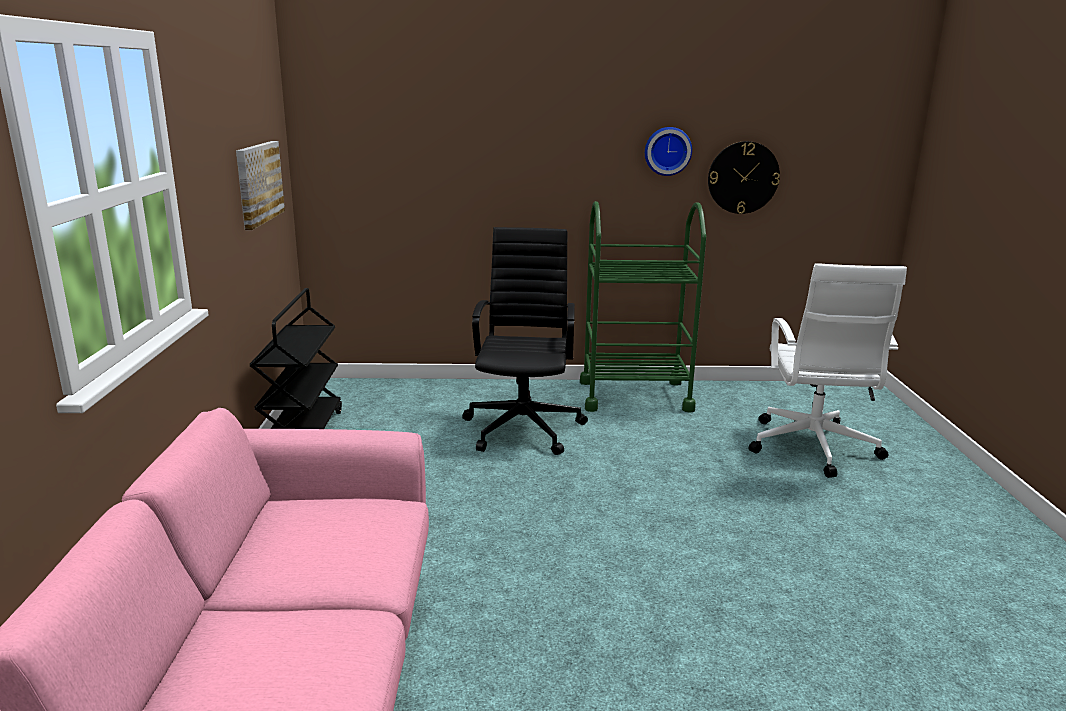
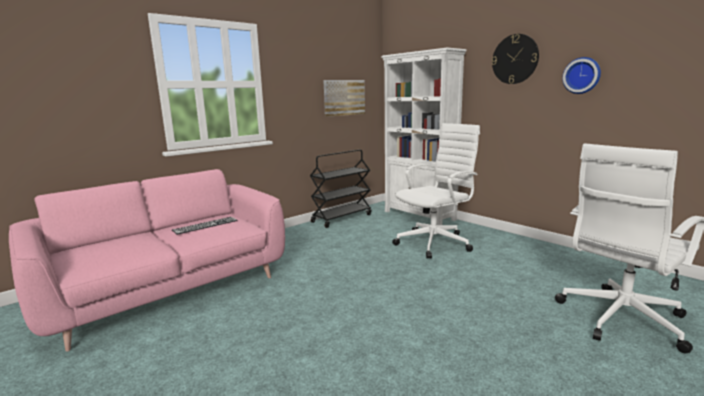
camera: 50 degrees right, 5 degrees down
(318, 539) = (205, 225): none -> keyboard
(422, 389) = (419, 215): none -> white bookcase
(524, 427) = (435, 243): black office chair -> white office chair
(635, 396) = (532, 249): green cart -> none
(743, 177) = (649, 94): wall clock -> wall clock (515, 59)

